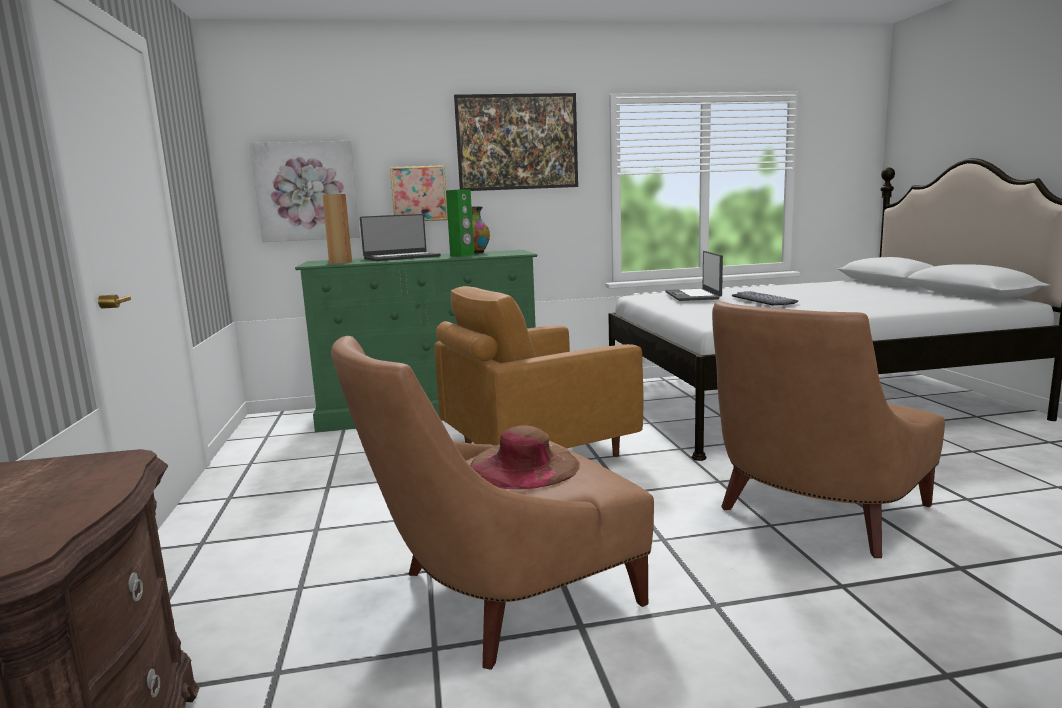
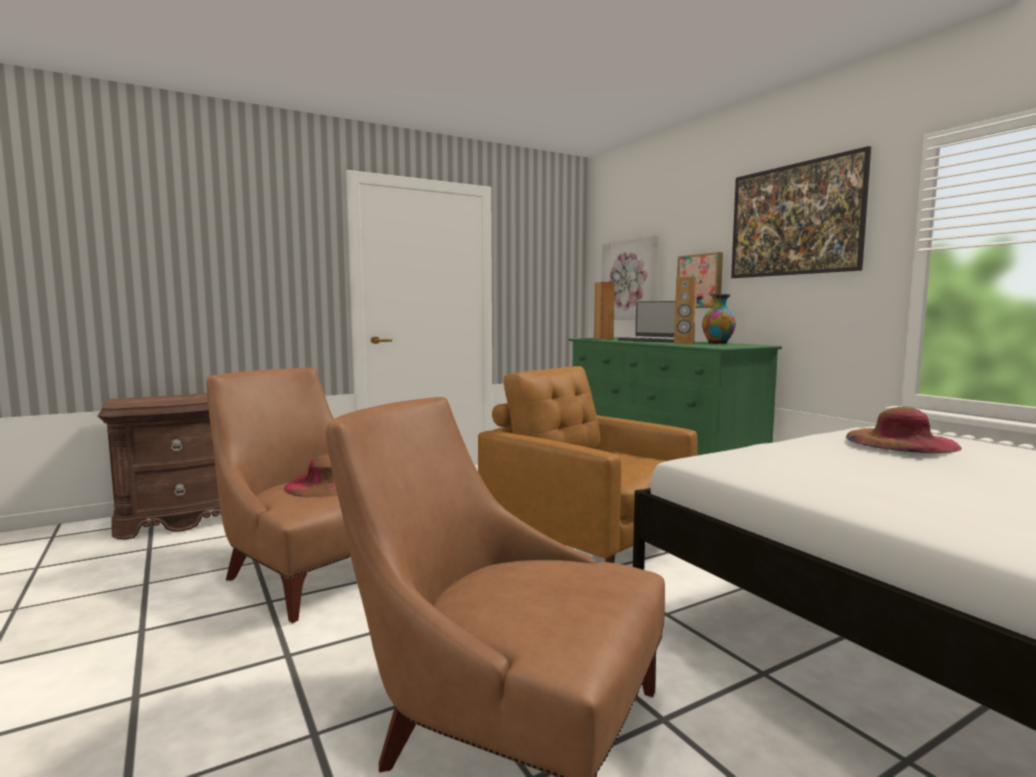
camera: 70 degrees right, 5 degrees down
(462, 255) = (684, 343): green speaker -> brown speaker
(693, 295) = (901, 441): laptop -> brown hat
(767, 299) = (953, 473): keyboard -> none

